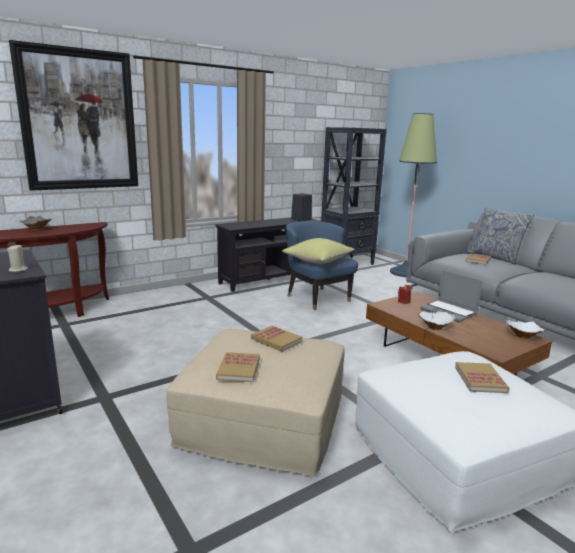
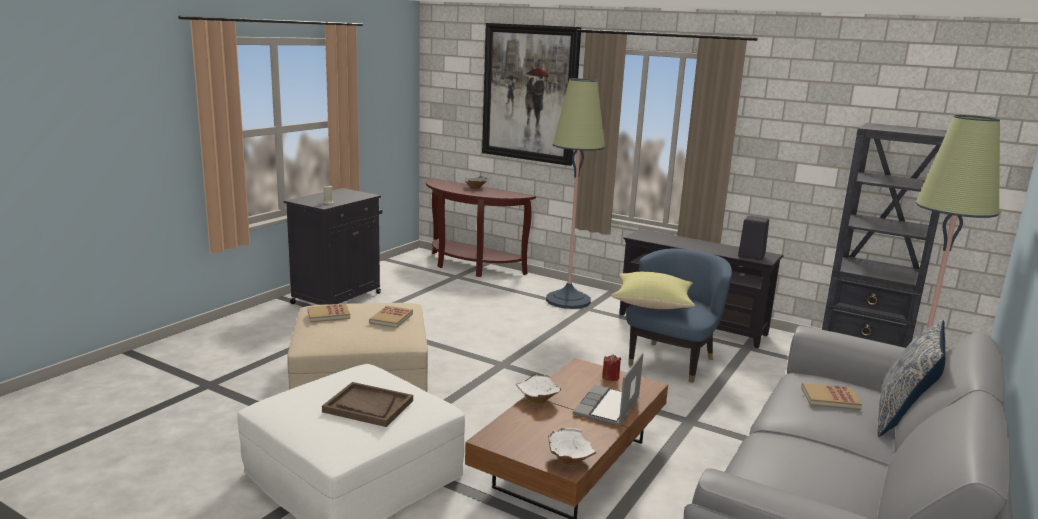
camera: 65 degrees right, 0 degrees up
(185, 299) = (568, 300): none -> floor lamp
(480, 379) = (368, 406): book -> brown tray

